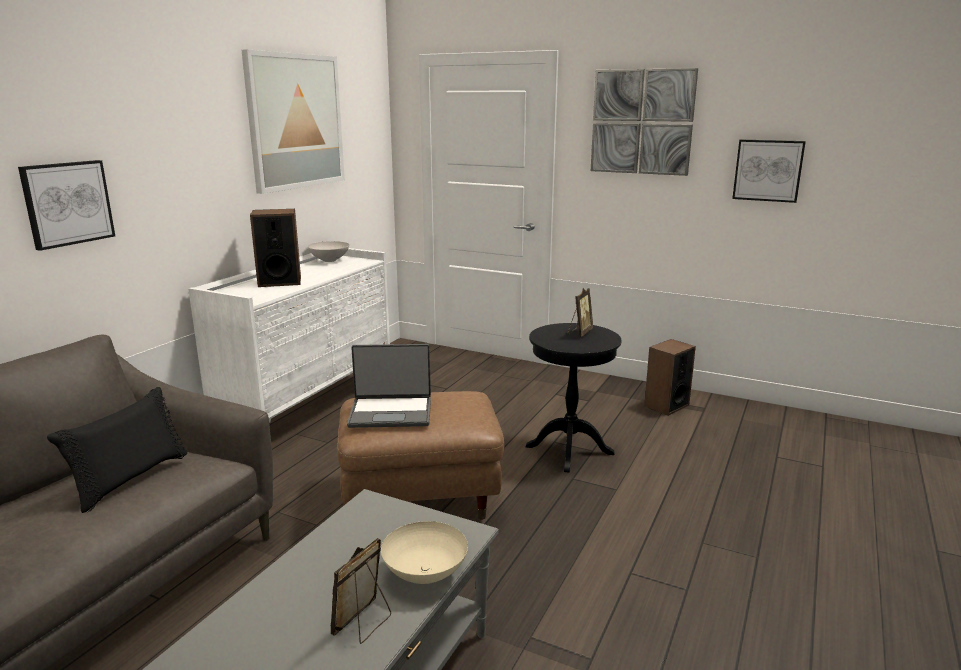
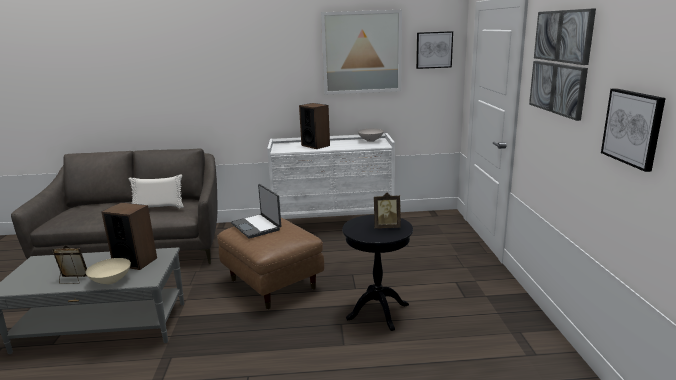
camera: 60 degrees right, 0 degrees up
(67, 203) = (210, 89): picture -> picture (434, 50)
(130, 479) = (158, 208): black pillow -> white pillow
(666, 405) = (509, 333): speaker -> speaker (135, 261)

